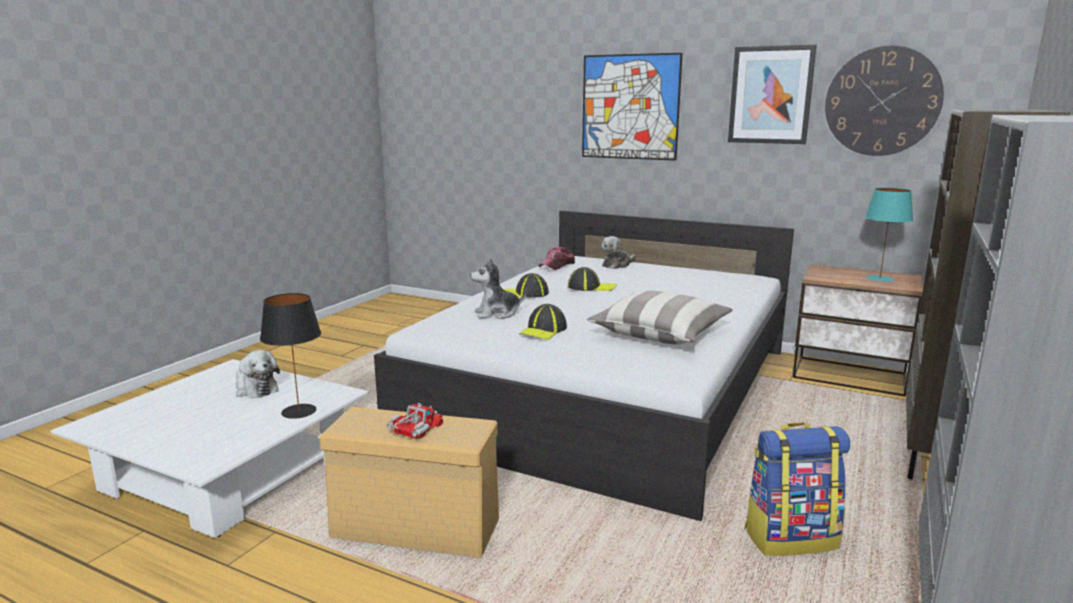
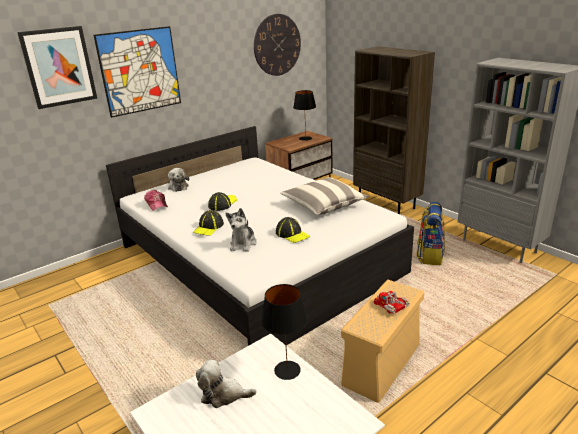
camera: 65 degrees left, 10 degrees up
(255, 389) = (223, 394): plush toy -> plush toy turned 150 degrees counterclockwise
(770, 95) = (226, 49): picture -> picture (59, 67)
(879, 278) = (305, 138): turquoise table lamp -> black table lamp

